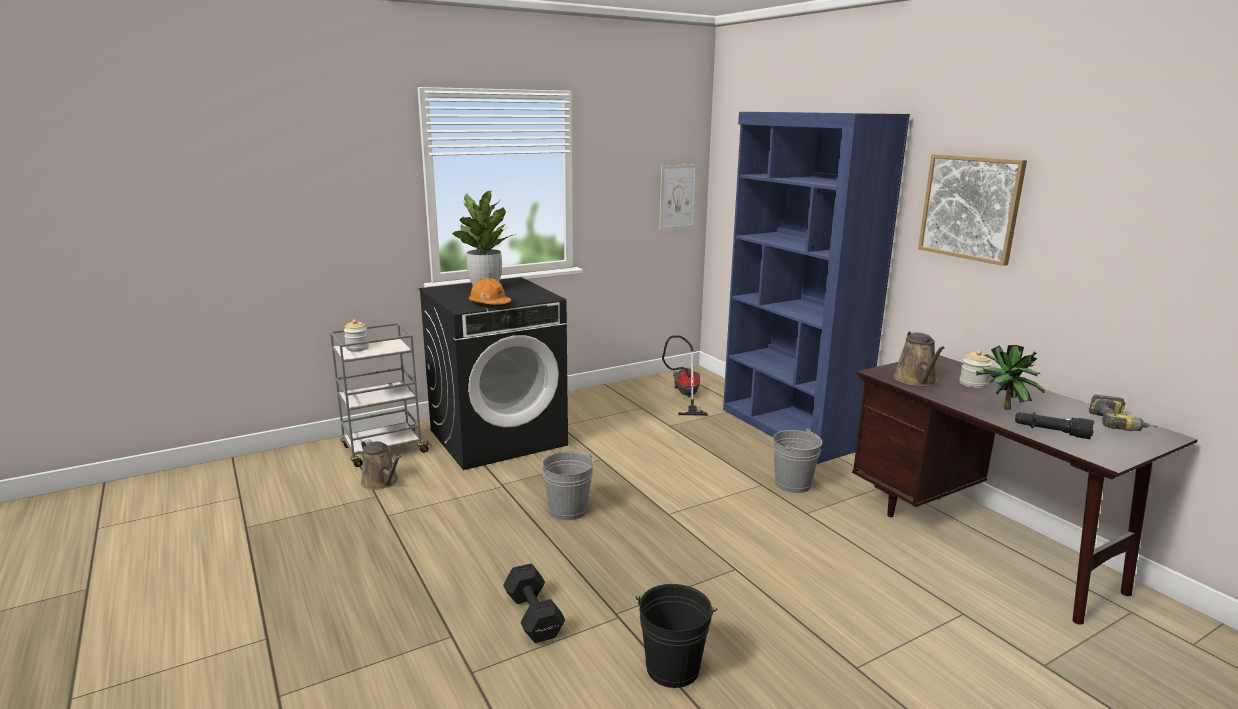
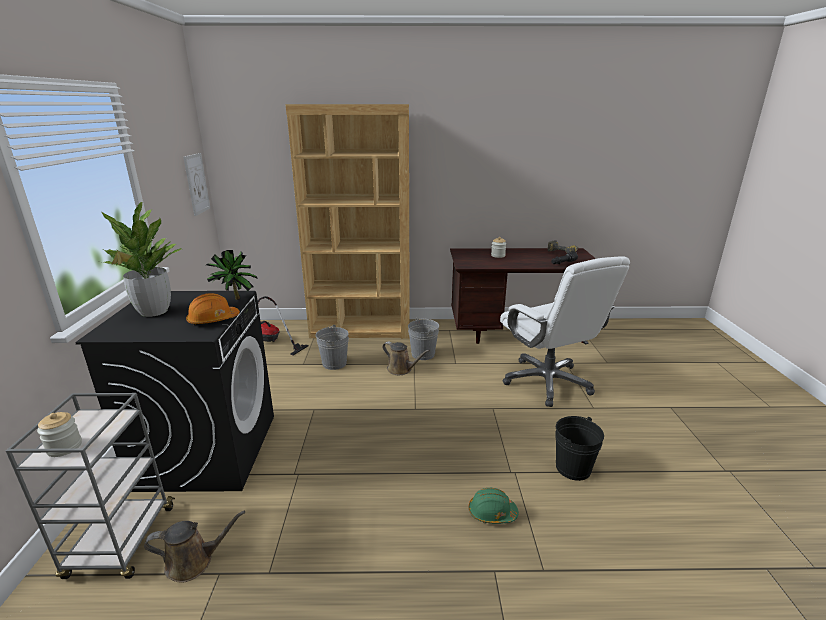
camera: 60 degrees left, 5 degrees up
(533, 615) = (492, 513): black dumbbell -> green hard hat
(568, 510) = (370, 450): grey bucket -> grey bucket (334, 363)
(789, 428) = (361, 329): blue bookcase -> brown bookcase
(869, 604) = (547, 382): none -> white office chair
(916, 380) = (483, 263): brown watering can -> brown watering can (401, 369)
(970, 207) = (458, 159): picture -> none
(1001, 408) = (531, 261): potted plant -> potted plant (234, 300)

